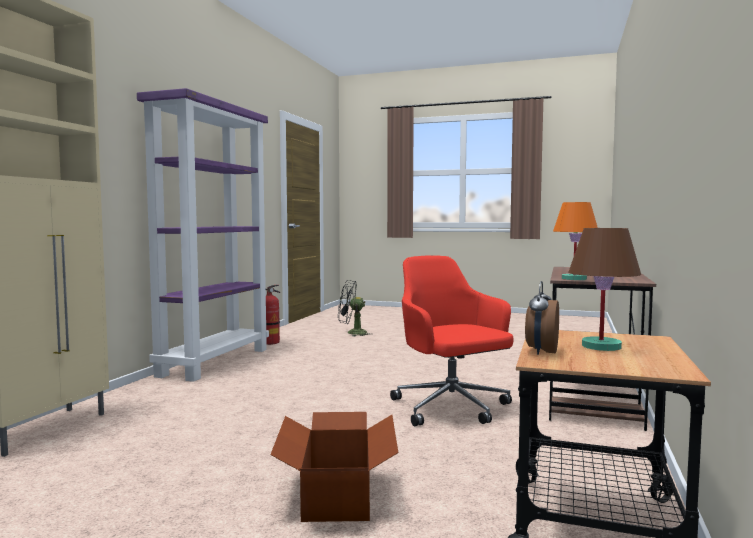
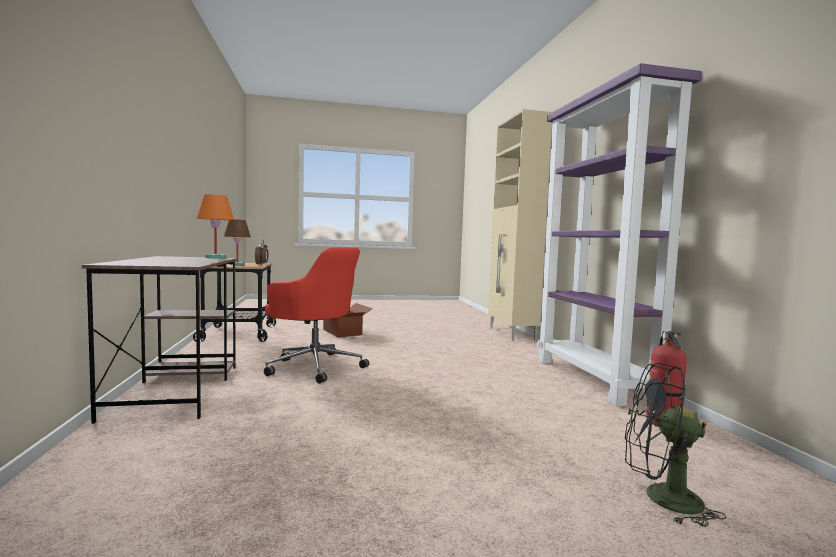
camera: 150 degrees right, 0 degrees up
(352, 333) = (660, 498): black fan -> black fan turned 135 degrees counterclockwise

